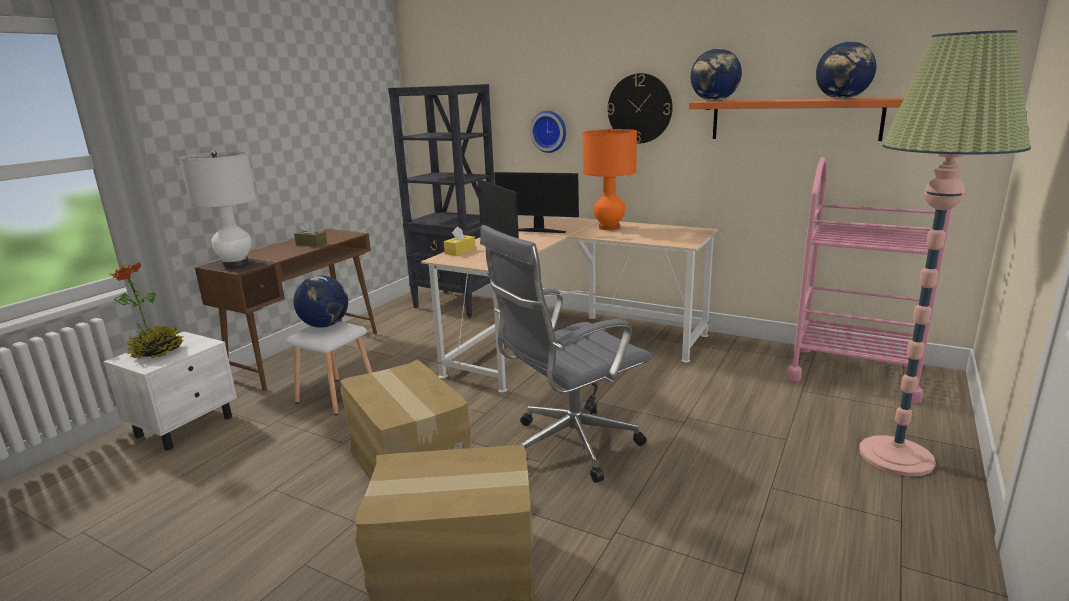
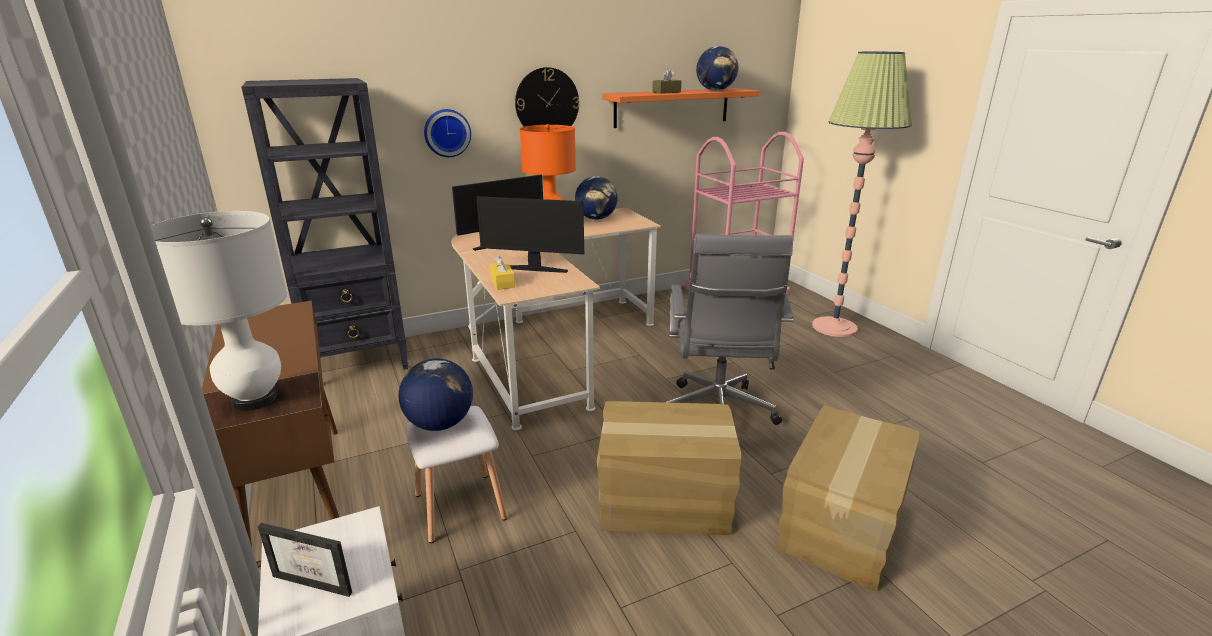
camera: 55 degrees left, 5 degrees up
(157, 352) = (319, 578): potted plant -> picture frame
(311, 244) = (278, 337): brown tissue box -> brown tissue box (666, 92)
(714, 100) = (628, 94): globe -> globe (596, 218)

